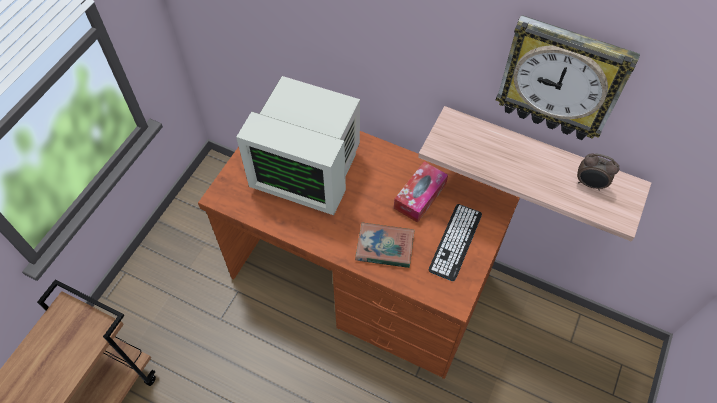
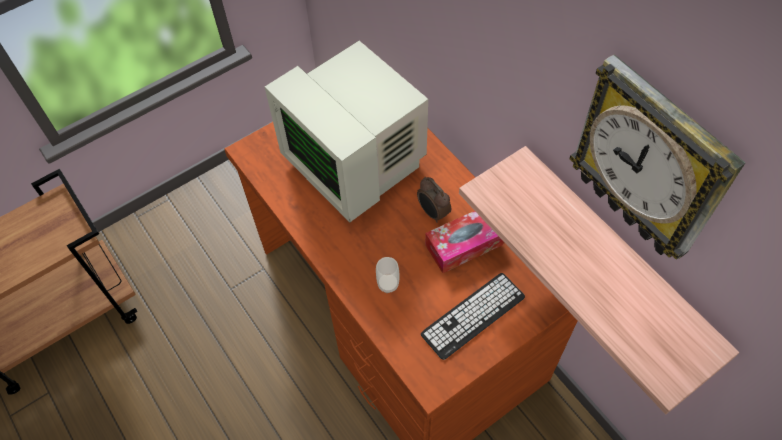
camera: 30 degrees right, 0 degrees up
(384, 247) = (388, 284): book -> cup
(590, 184) = (651, 317): alarm clock -> alarm clock (432, 213)

